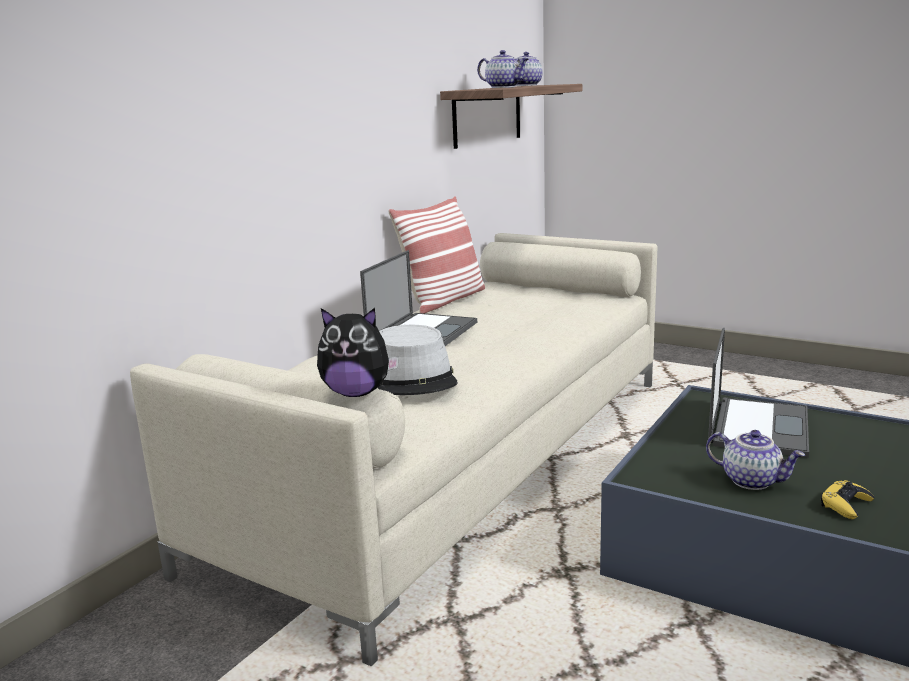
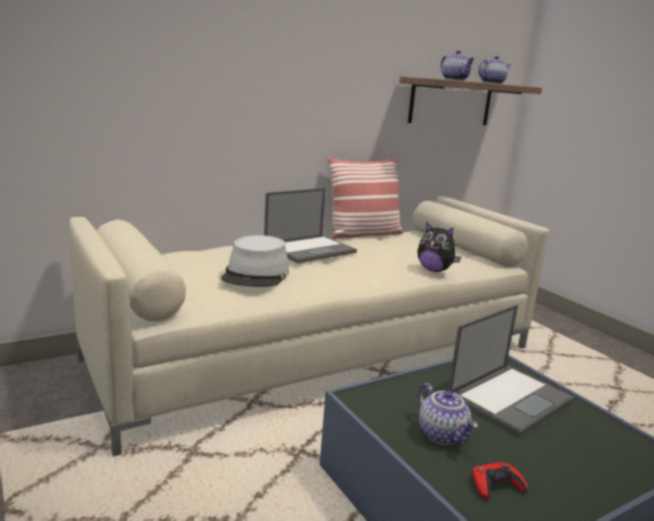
camera: 25 degrees right, 0 degrees up
(357, 393) = (149, 264): plush toy -> plush toy (434, 270)
(845, 505) = (496, 485): yellow game controller -> red game controller

